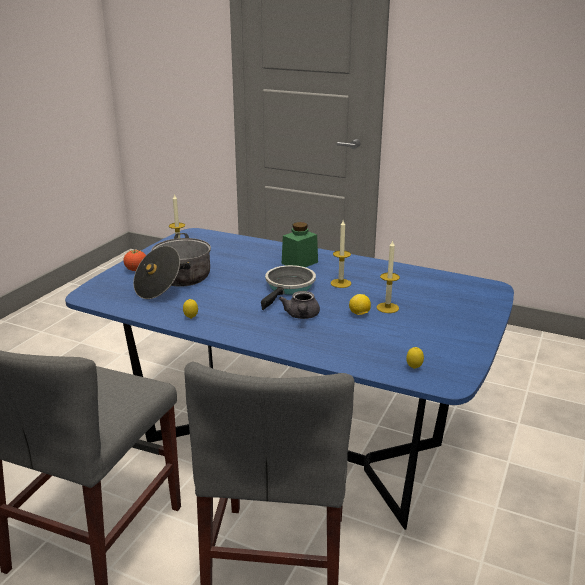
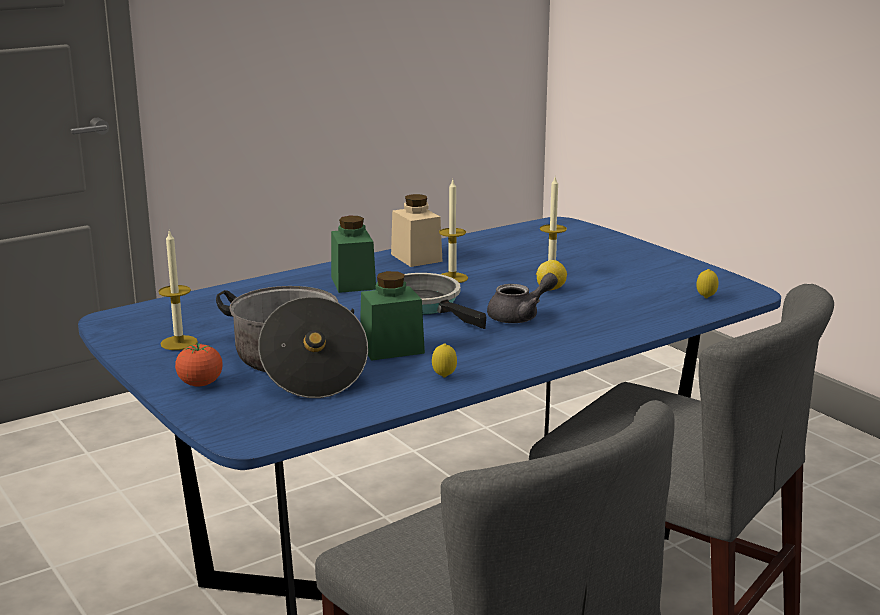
camera: 60 degrees left, 5 degrees down
(217, 296) = (392, 348): none -> green jar
(301, 316) = (520, 316): grey teapot -> grey teapot turned 60 degrees counterclockwise
(361, 266) = (416, 258): none -> beige jar

